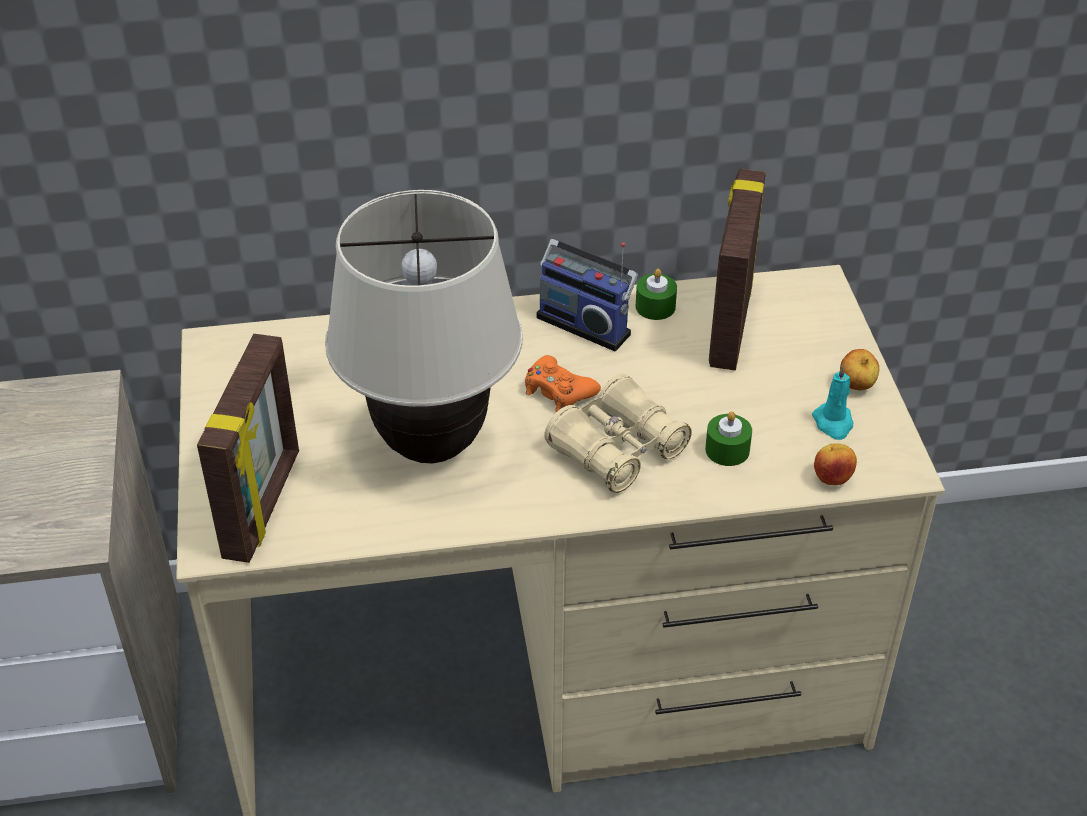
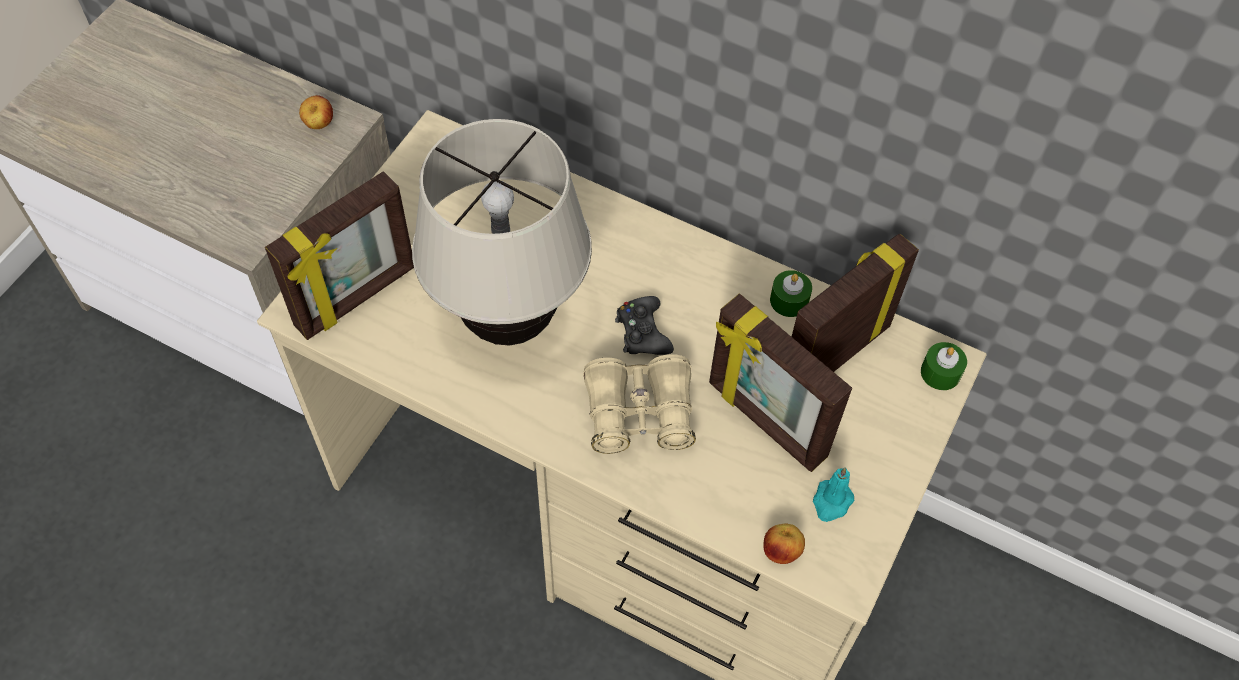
camera: 35 degrees right, 15 degrees up
(558, 391) = (642, 332): orange game controller -> black game controller
(586, 323) = (719, 282): radio -> none
(725, 398) = (765, 421): none -> picture frame
(727, 450) = (723, 470): green candle -> green candle (940, 372)
(856, 386) = (884, 480): apple -> apple (319, 124)

